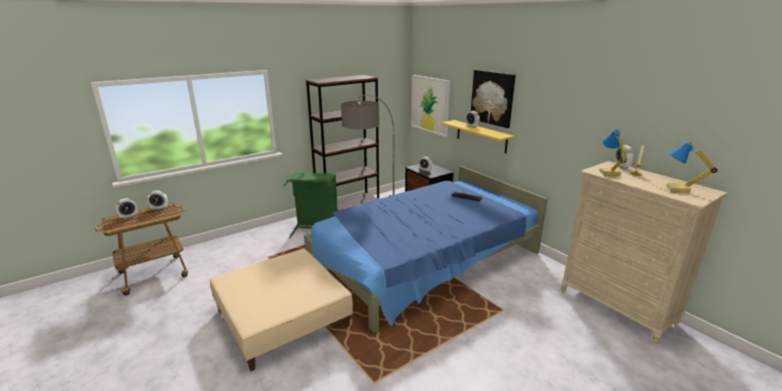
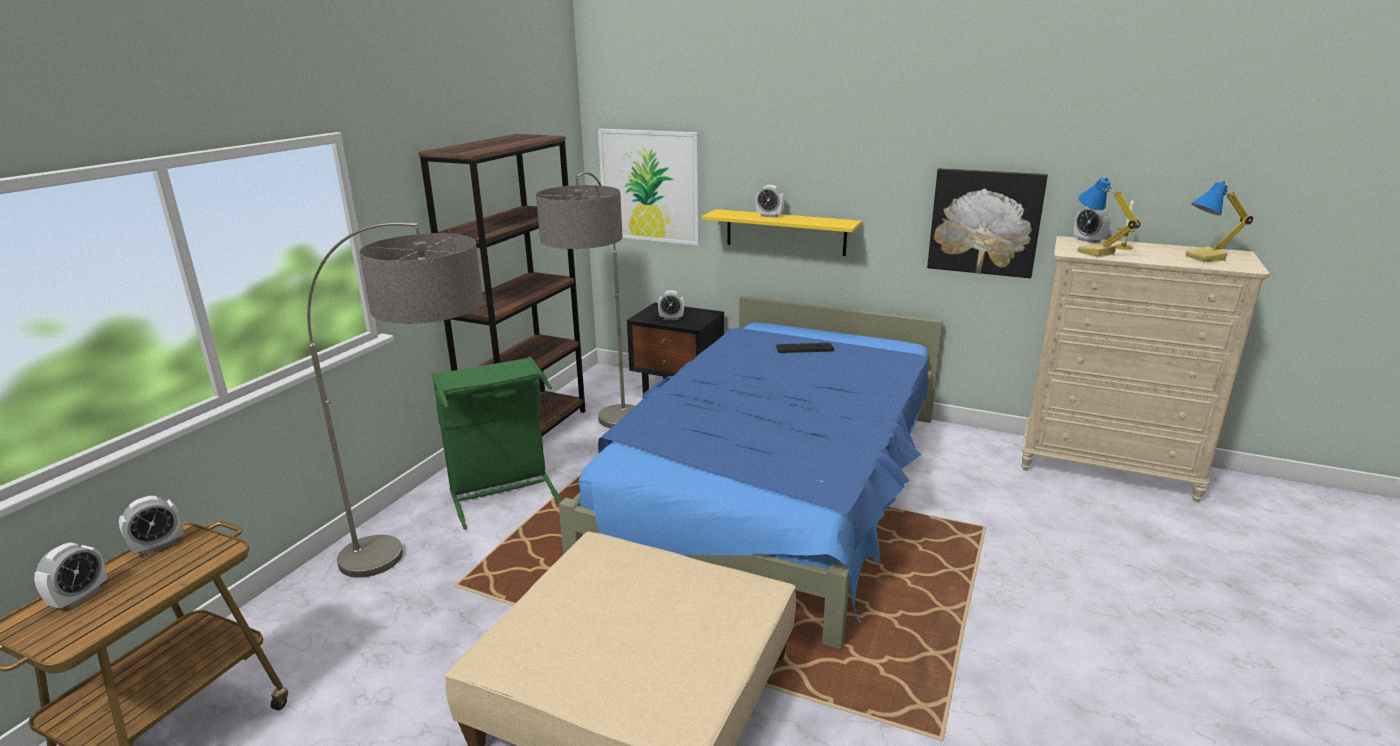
camera: 30 degrees left, 0 degrees up
(267, 249) = (436, 570): none -> floor lamp
(492, 98) = (806, 156): picture -> picture (985, 222)

